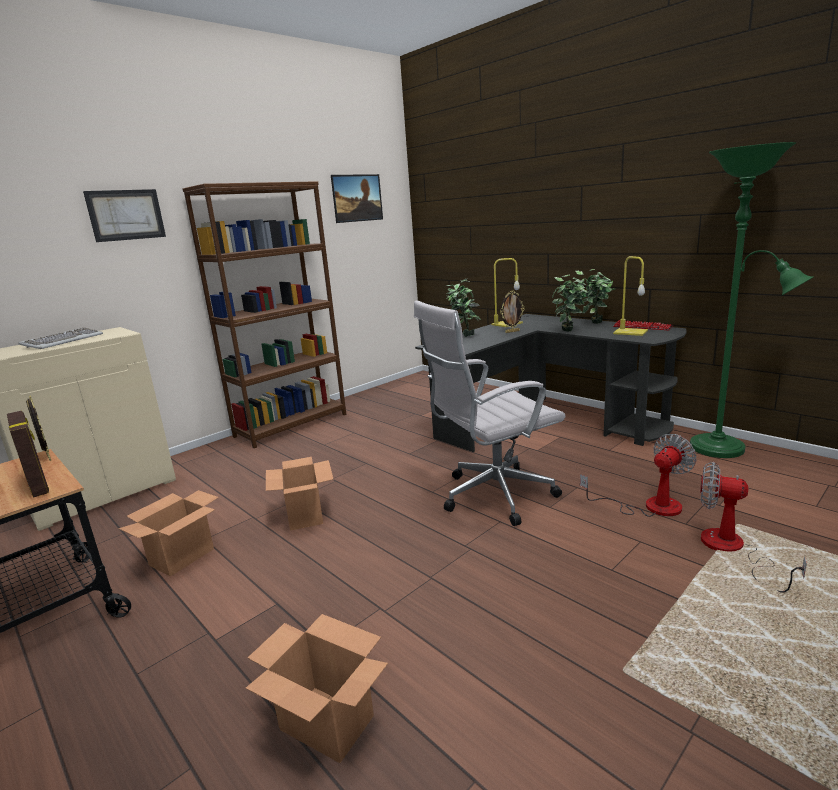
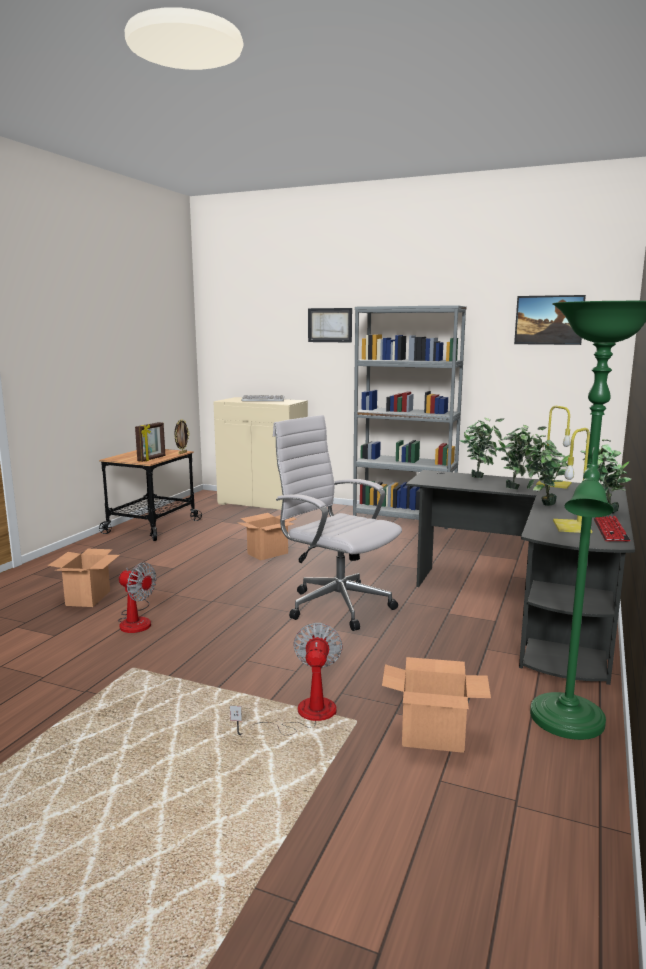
camera: 65 degrees right, 5 degrees down
(182, 556) = (207, 537): cardboard box -> cardboard box (433, 736)
(291, 425) = (404, 518): brown bookcase -> grey bookcase
(512, 331) = (516, 488): picture frame -> potted plant
(649, 506) = (364, 674): fan -> fan (136, 620)

